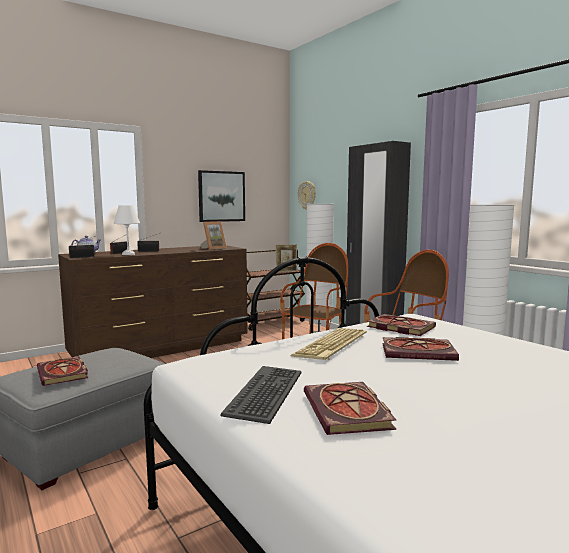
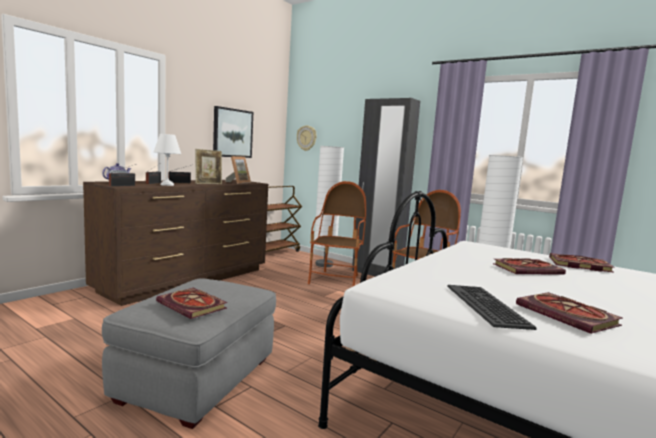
camera: 20 degrees left, 0 degrees up
(286, 271) = (287, 206): picture frame -> picture frame (208, 184)
(332, 345) = (460, 266): keyboard -> none
(398, 327) = (479, 251): book -> book (578, 265)

